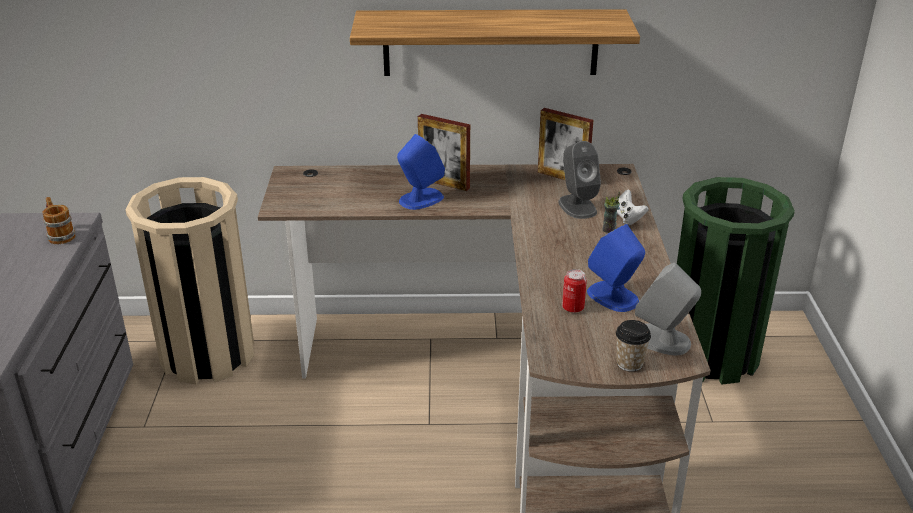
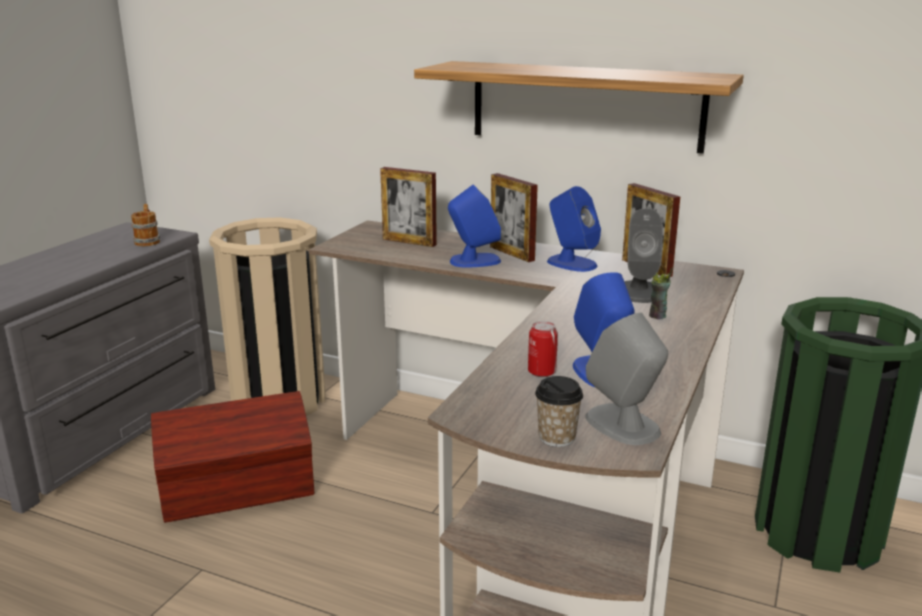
camera: 25 degrees right, 10 degrees down
(248, 456) = (239, 491): none -> brown storage box
(342, 187) = (409, 242): none -> picture frame
(501, 185) = (571, 263): none -> blue speaker
(627, 218) = (690, 311): white game controller -> none

